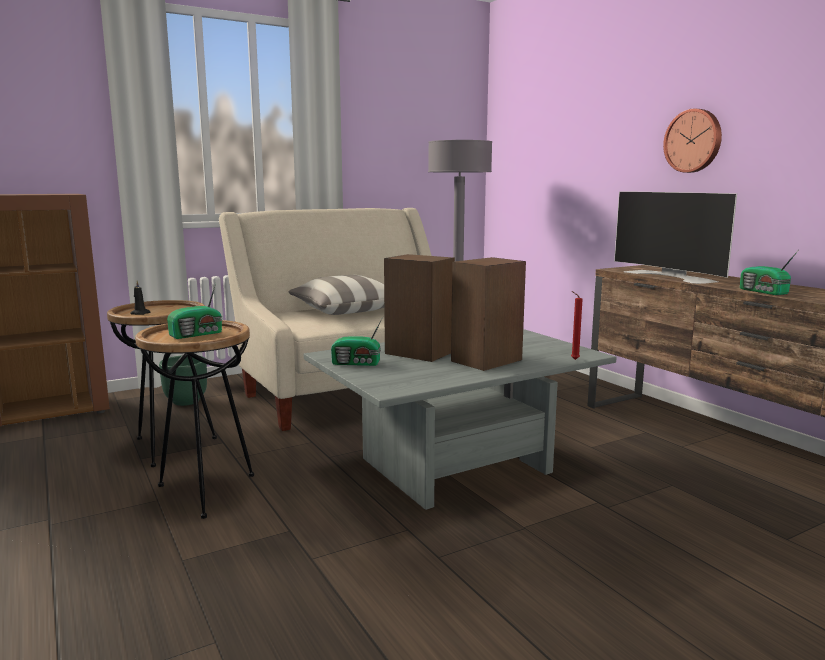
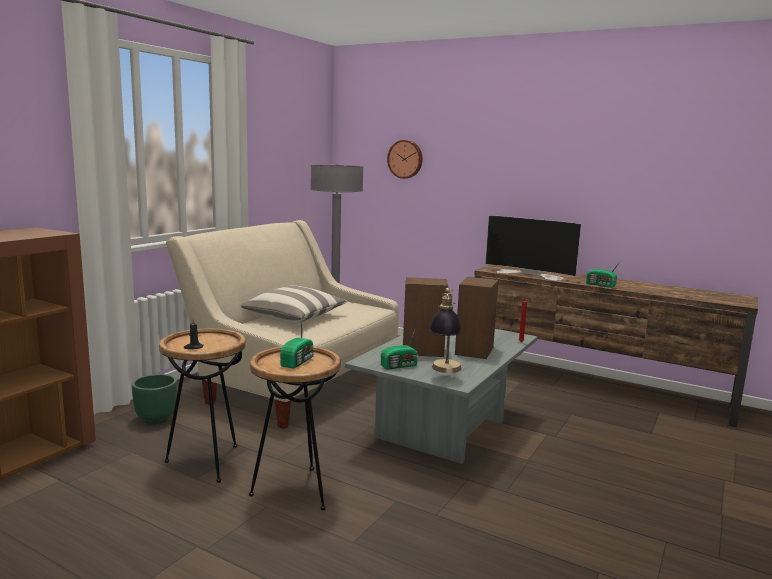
camera: 30 degrees left, 0 degrees up
(397, 376) = (444, 372): none -> table lamp
(693, 141) = (527, 180): wall clock -> wall clock (405, 159)

